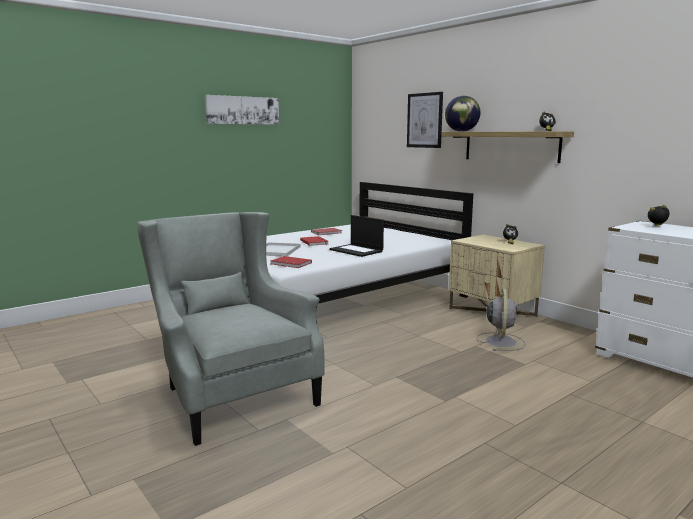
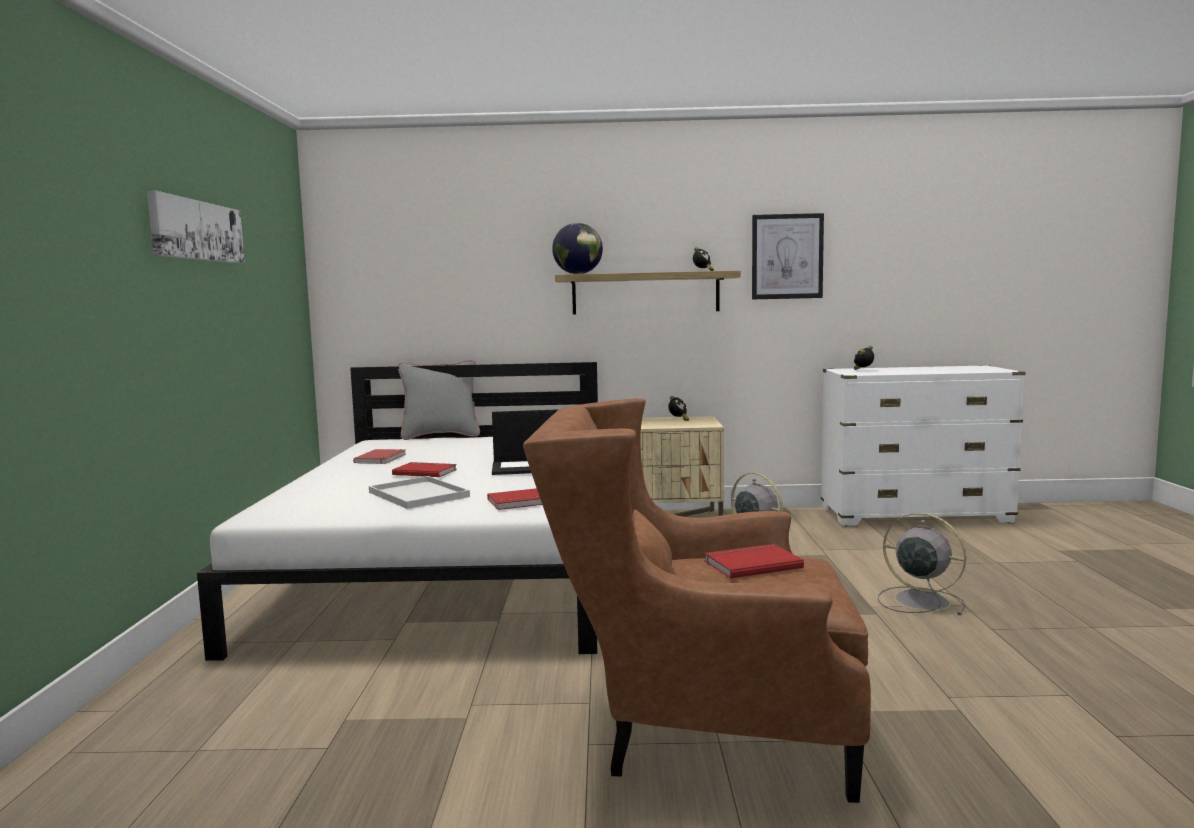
camera: 50 degrees left, 5 degrees down
(230, 392) = (698, 728): grey armchair -> brown armchair
(254, 315) = (751, 564): none -> red book
(392, 227) = (440, 436): none -> grey pillow
(424, 120) = (486, 259): picture -> picture (787, 256)
(493, 409) = (918, 601): none -> grey fan

